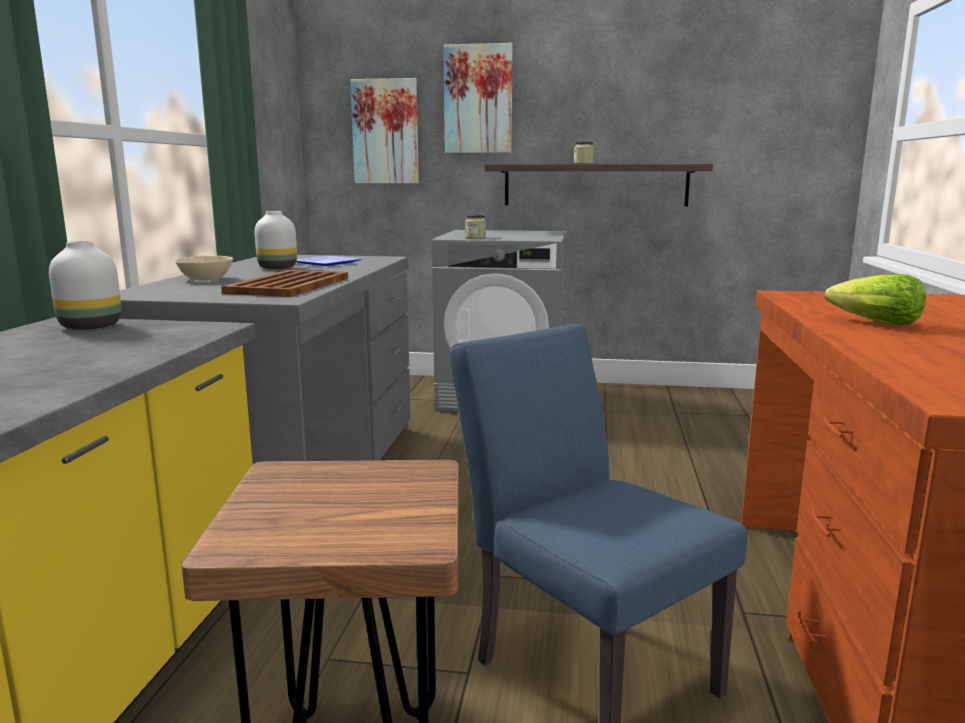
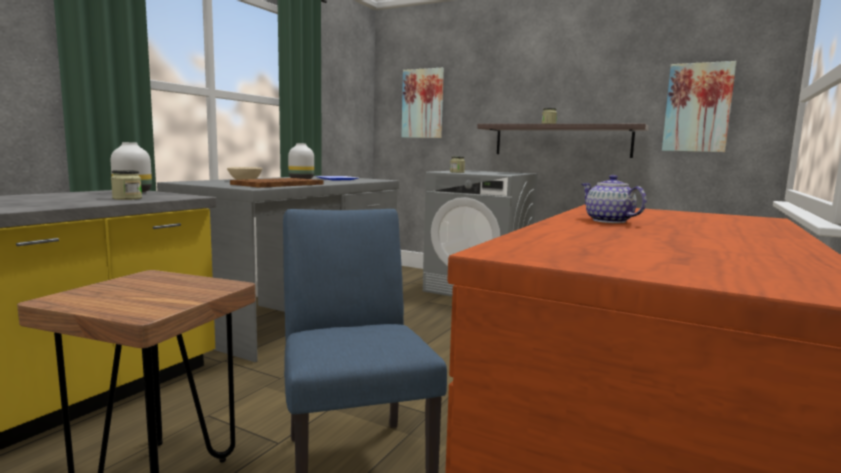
camera: 20 degrees right, 5 degrees down
(135, 344) = (127, 198): none -> jar
(478, 99) = (482, 80): picture -> picture (697, 108)
(875, 323) = (609, 221): lettuce -> teapot

